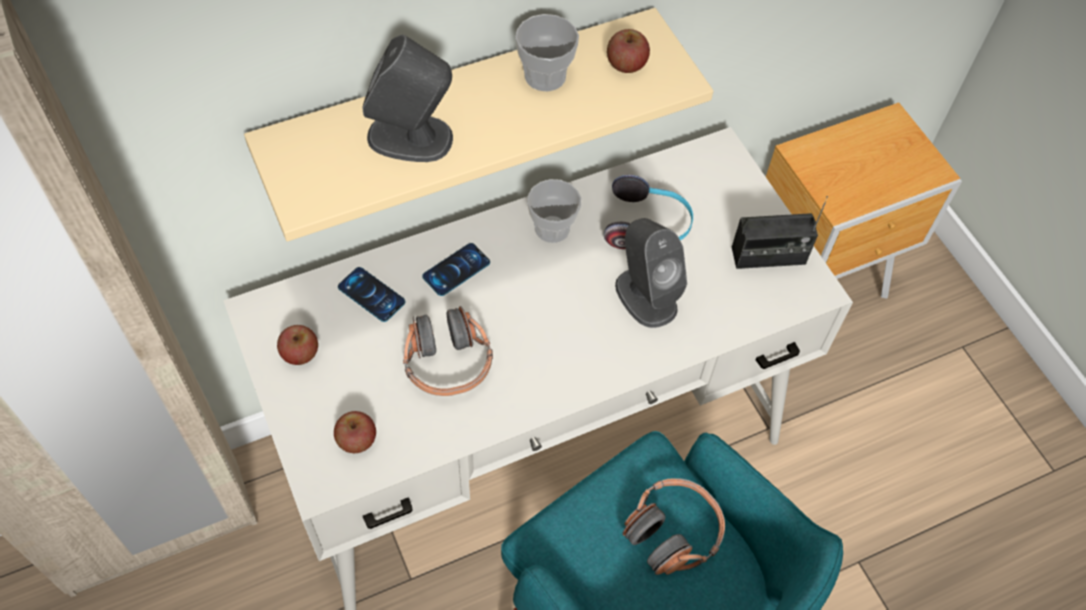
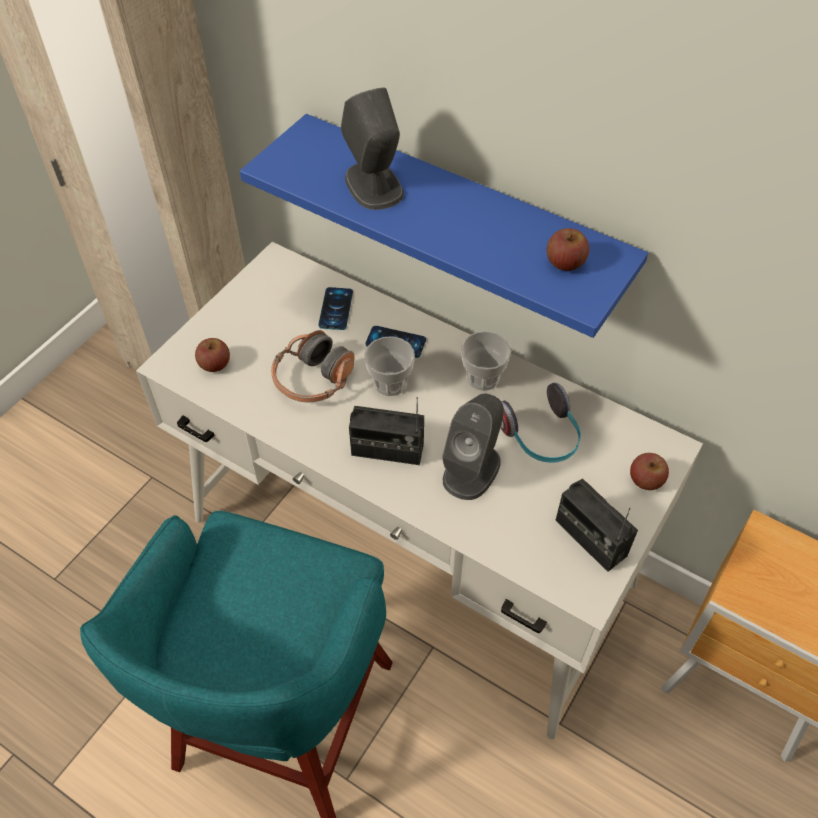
camera: 60 degrees right, 5 degrees down
(300, 353) = (260, 299): apple -> apple (646, 480)
(461, 106) = (463, 217): beige shelf -> blue shelf
(545, 76) = (503, 224): cup -> cup (390, 383)
(578, 347) = (387, 450): none -> radio
(672, 532) = (286, 613): headphones -> none

